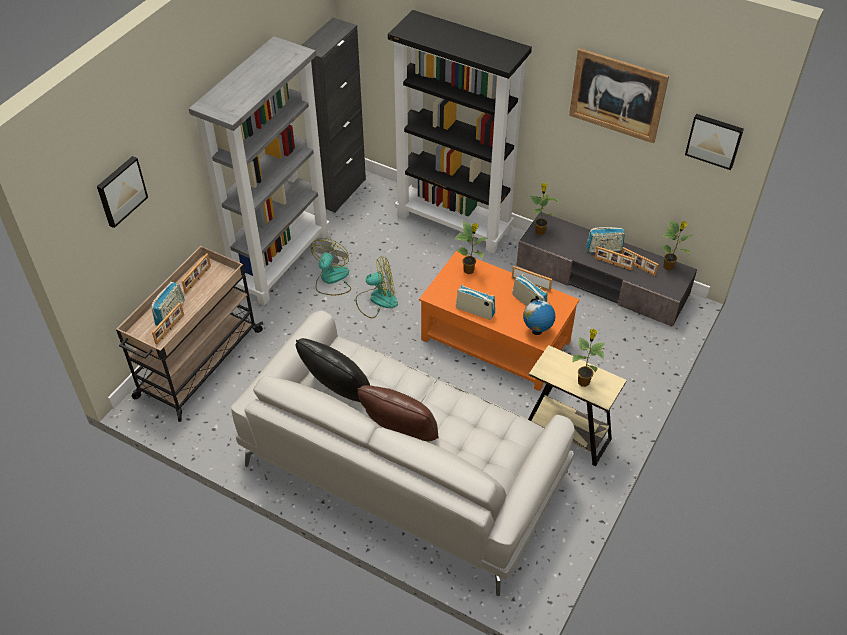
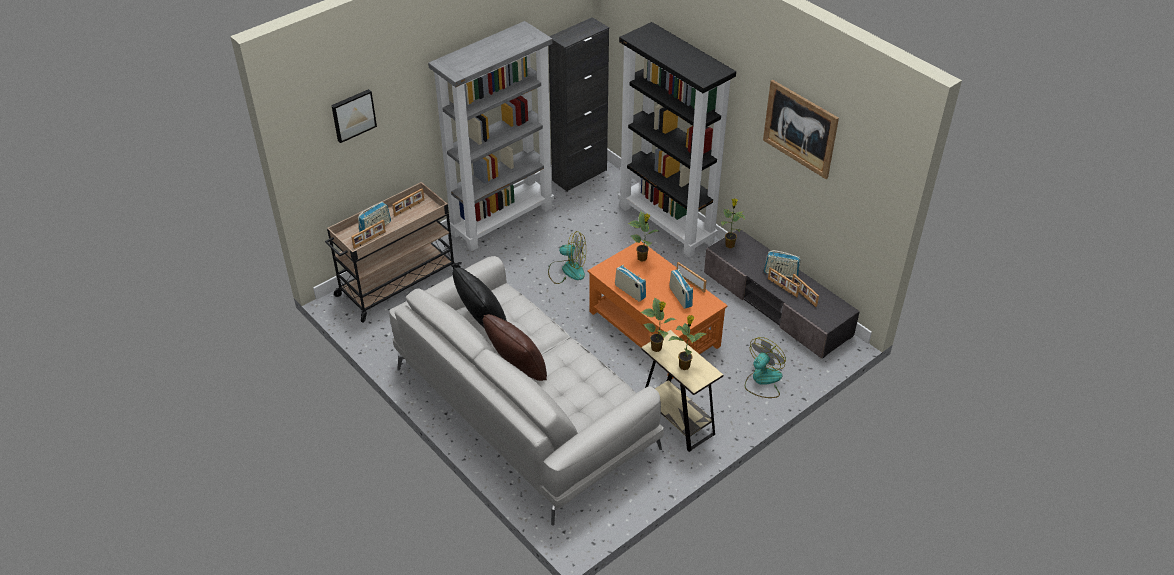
camera: 20 degrees right, 5 degrees down
(331, 280) = (537, 245): fan -> fan (762, 380)
(537, 331) = (675, 321): globe -> none
(669, 267) = (833, 302): potted plant -> potted plant (657, 348)
(714, 140) = (873, 186): picture -> none

